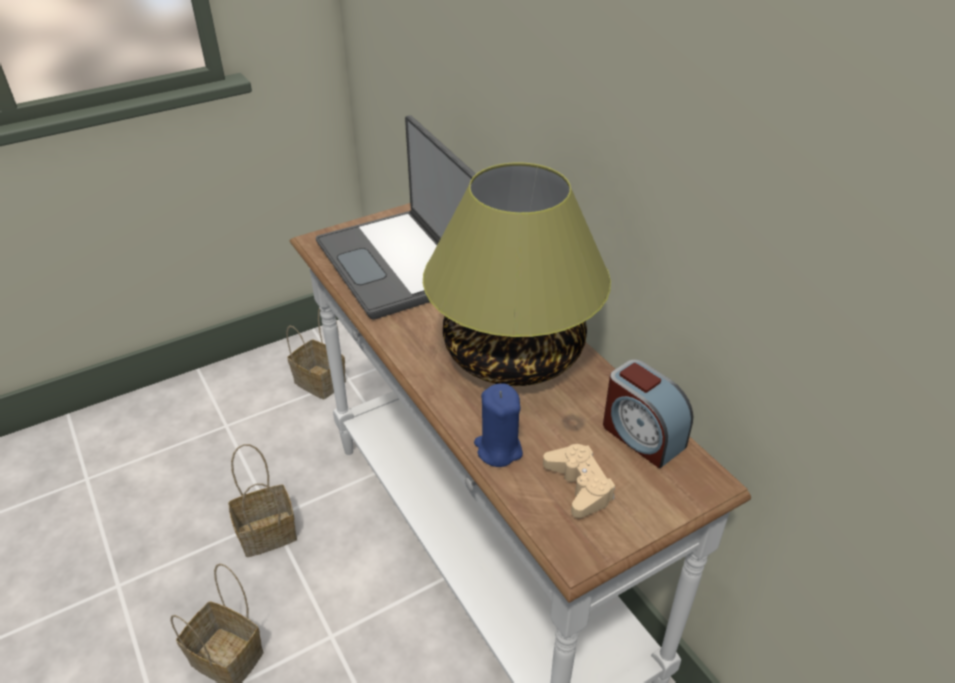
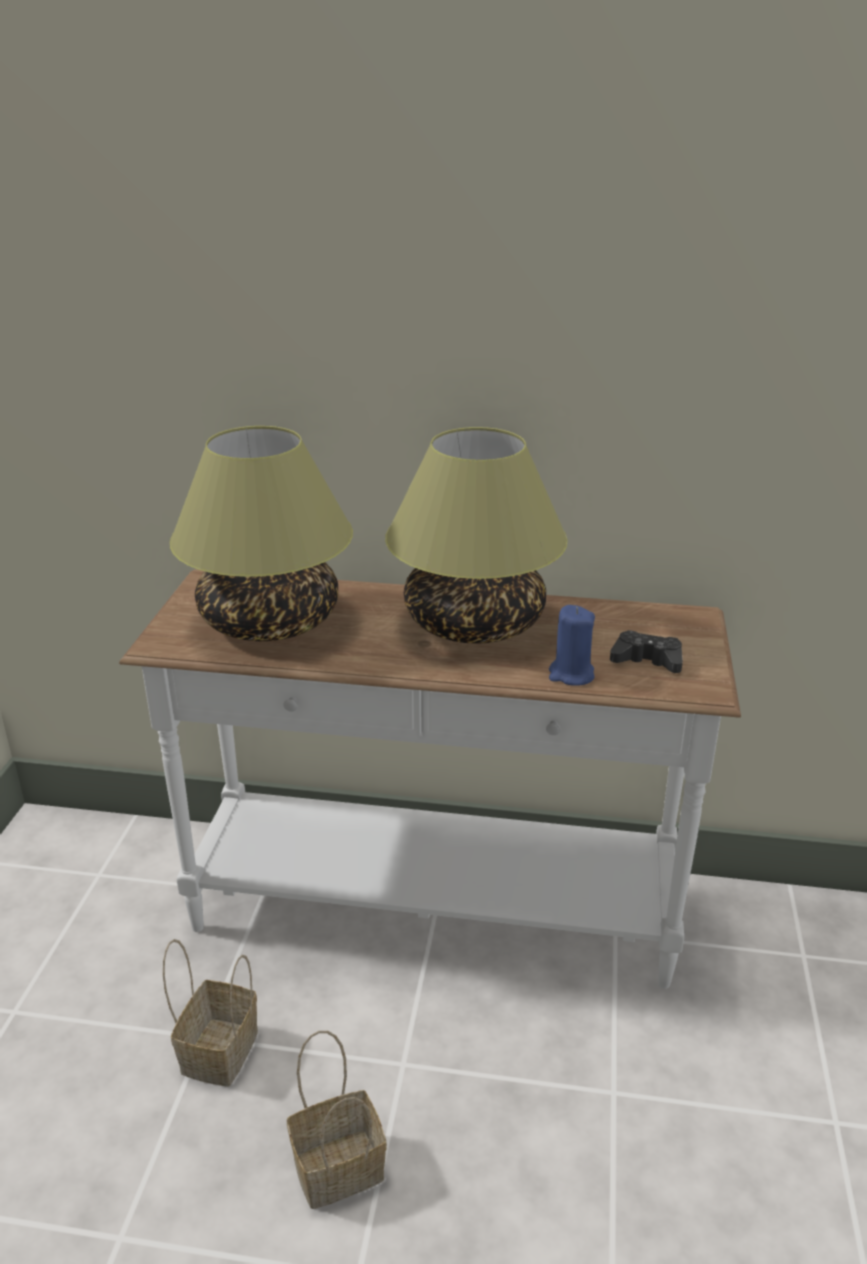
camera: 50 degrees left, 10 degrees down
(322, 382) = (72, 896): basket -> none
(398, 264) = (271, 621): laptop -> table lamp
(579, 485) = (647, 660): beige game controller -> black game controller
(641, 436) = (628, 617): alarm clock -> none

